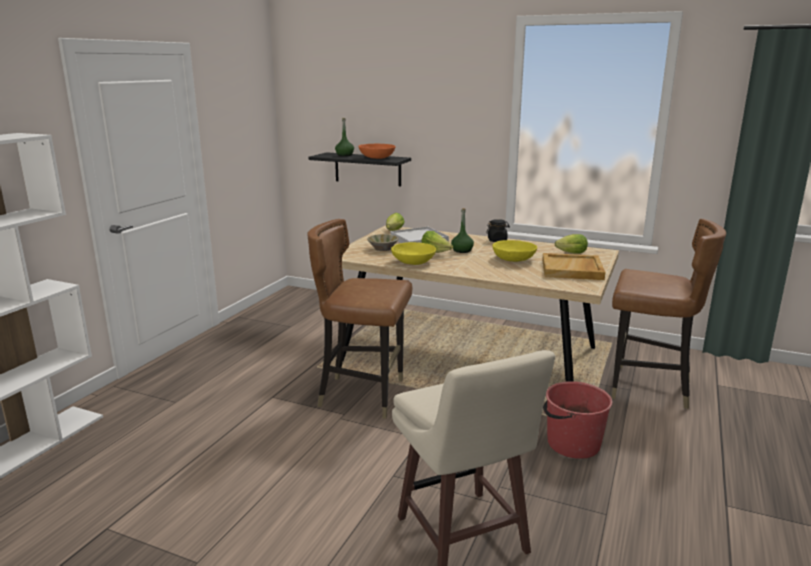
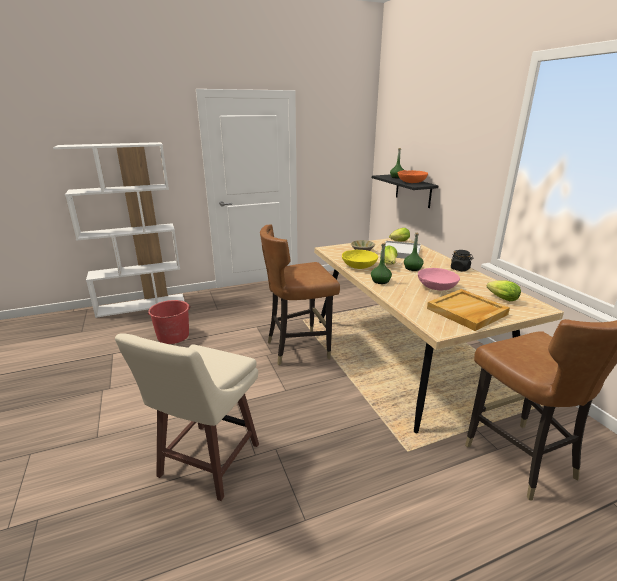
camera: 45 degrees right, 5 degrees up
(363, 395) = (299, 348): brown chair -> brown chair turned 75 degrees counterclockwise
(463, 268) = (380, 281): none -> green bottle
(514, 259) = (437, 287): yellow bowl -> pink bowl
(572, 444) = (370, 456): red bucket -> red bucket (173, 336)

